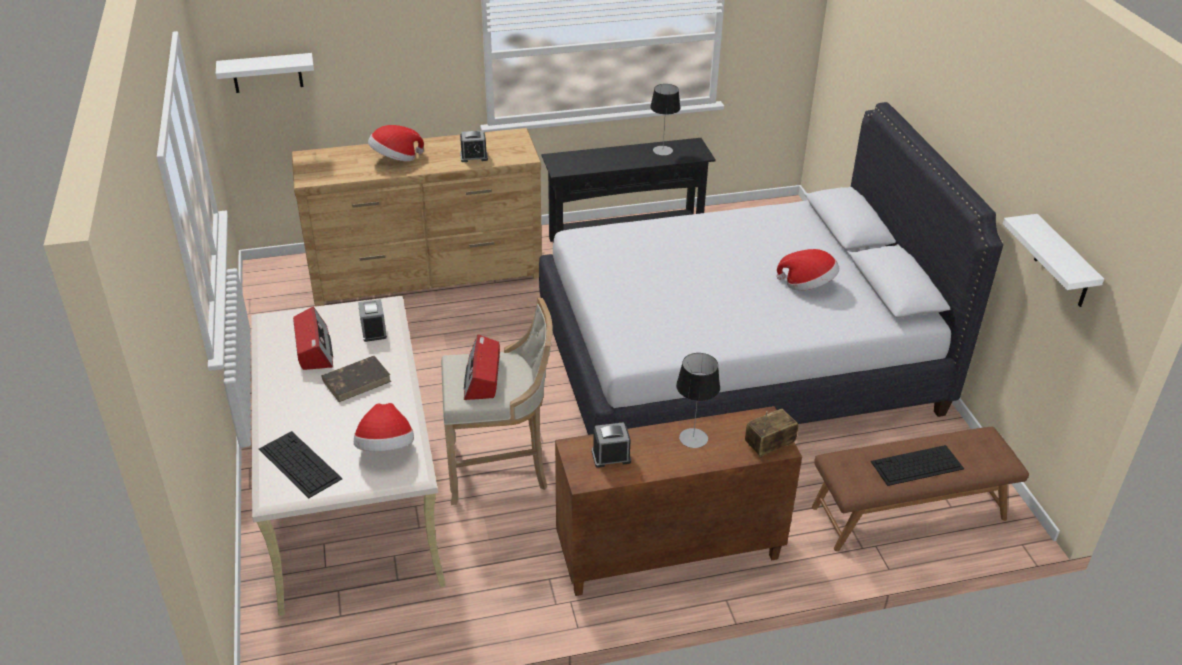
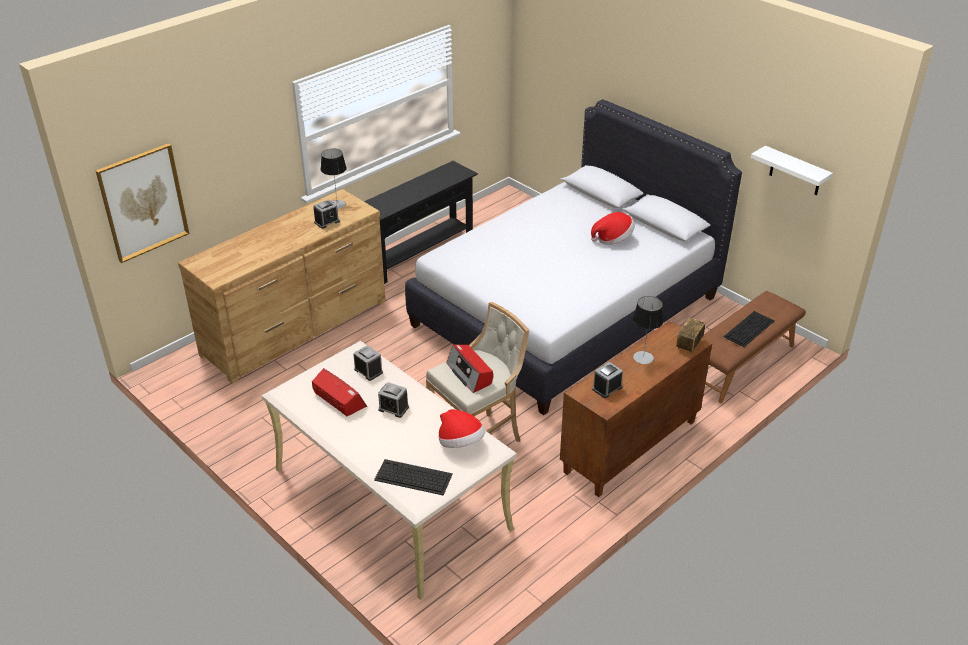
camera: 30 degrees left, 0 degrees up
(267, 73) = (143, 202): white shelf -> picture
(357, 380) = (393, 408): brown book -> alarm clock
(395, 159) = (269, 242): hat -> none
(662, 150) = (436, 177): table lamp -> table lamp (337, 204)

